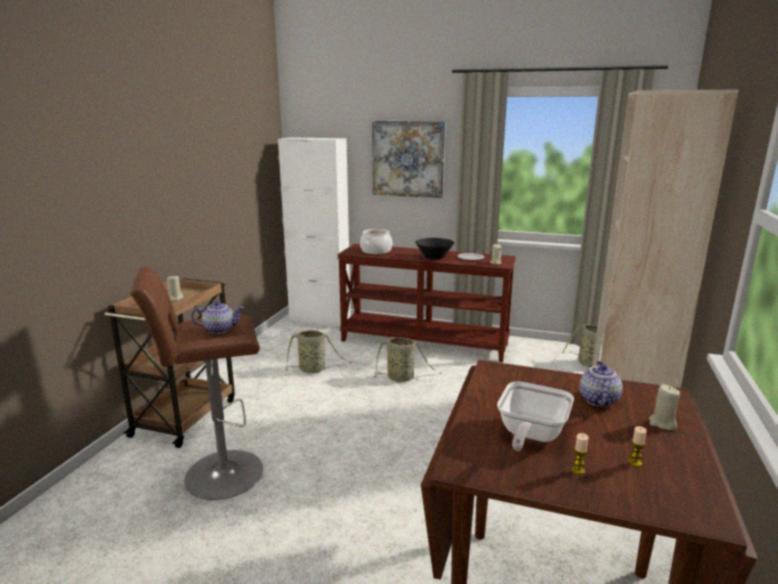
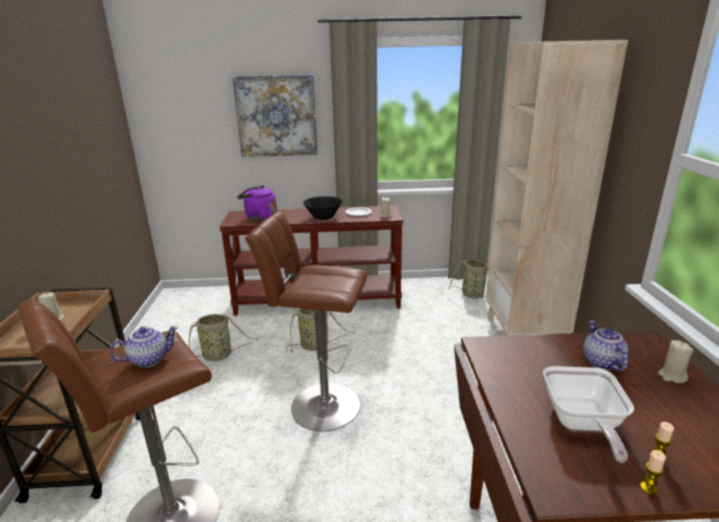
camera: 20 degrees left, 5 degrees up
(320, 319) = (198, 294): white cabinet -> none
(376, 251) = (259, 217): cooking pot -> purple kettle
(380, 425) = (320, 405): none -> brown stool
(634, 462) = (691, 431): candle -> candle (648, 488)

